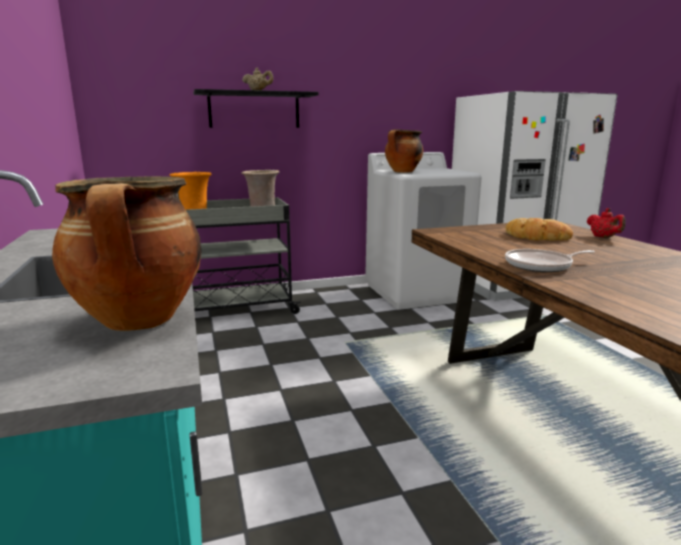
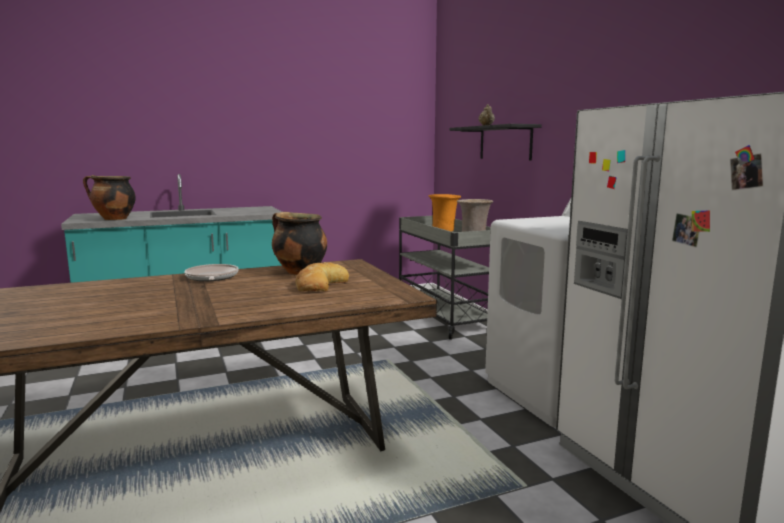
camera: 85 degrees right, 5 degrees down
(403, 172) = (534, 219): cooking pot -> cooking pot (299, 272)
(603, 237) = (312, 305): red teapot -> none

